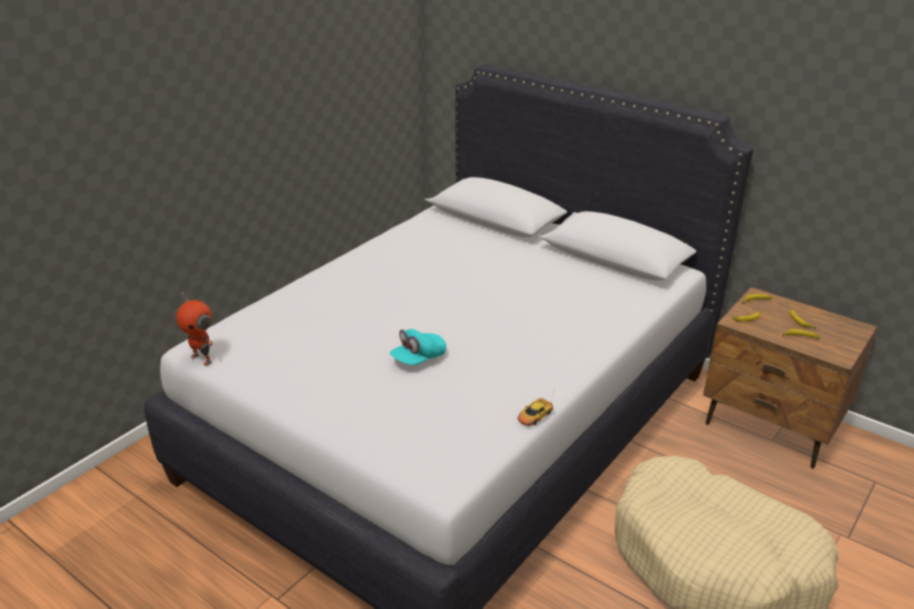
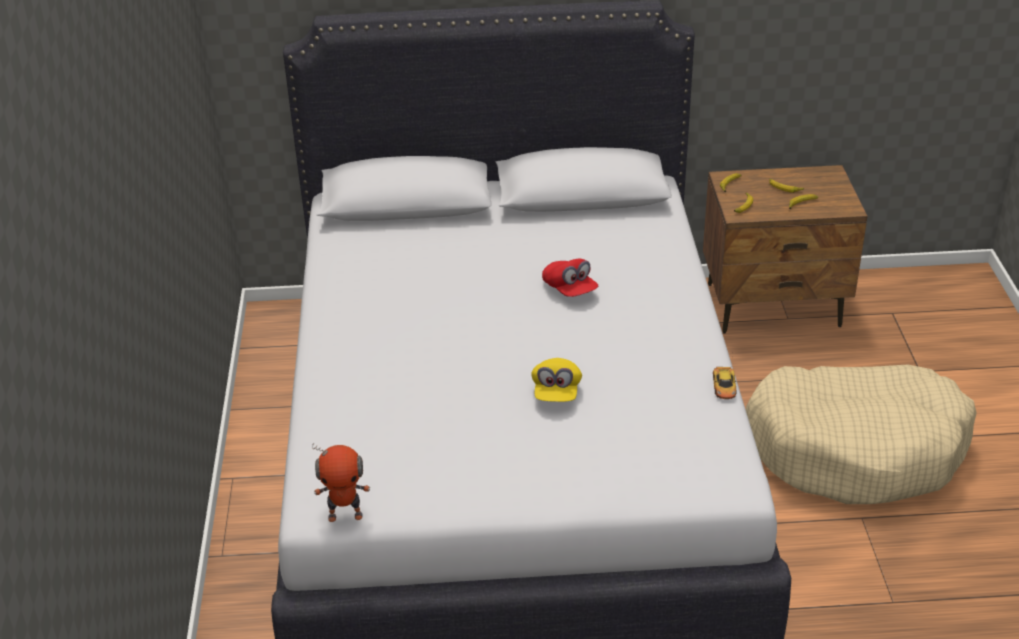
camera: 40 degrees left, 5 degrees up
(418, 358) = (556, 392): turquoise cap -> yellow cap
(521, 305) = (570, 289): none -> red cap

